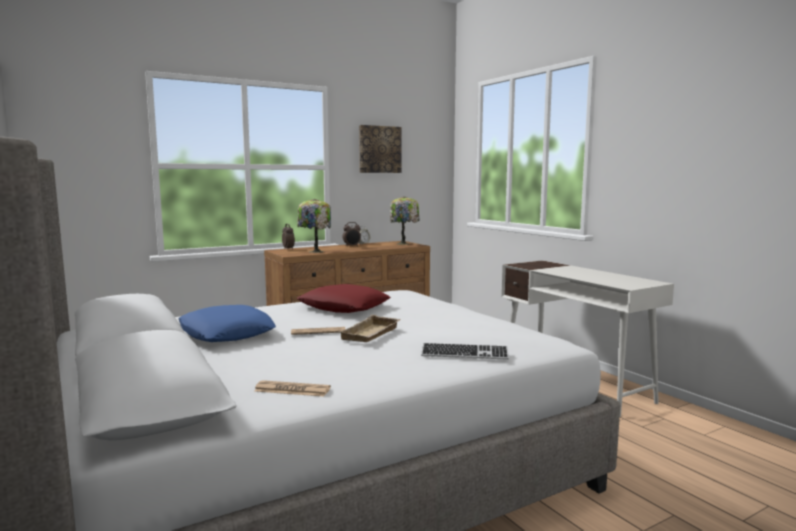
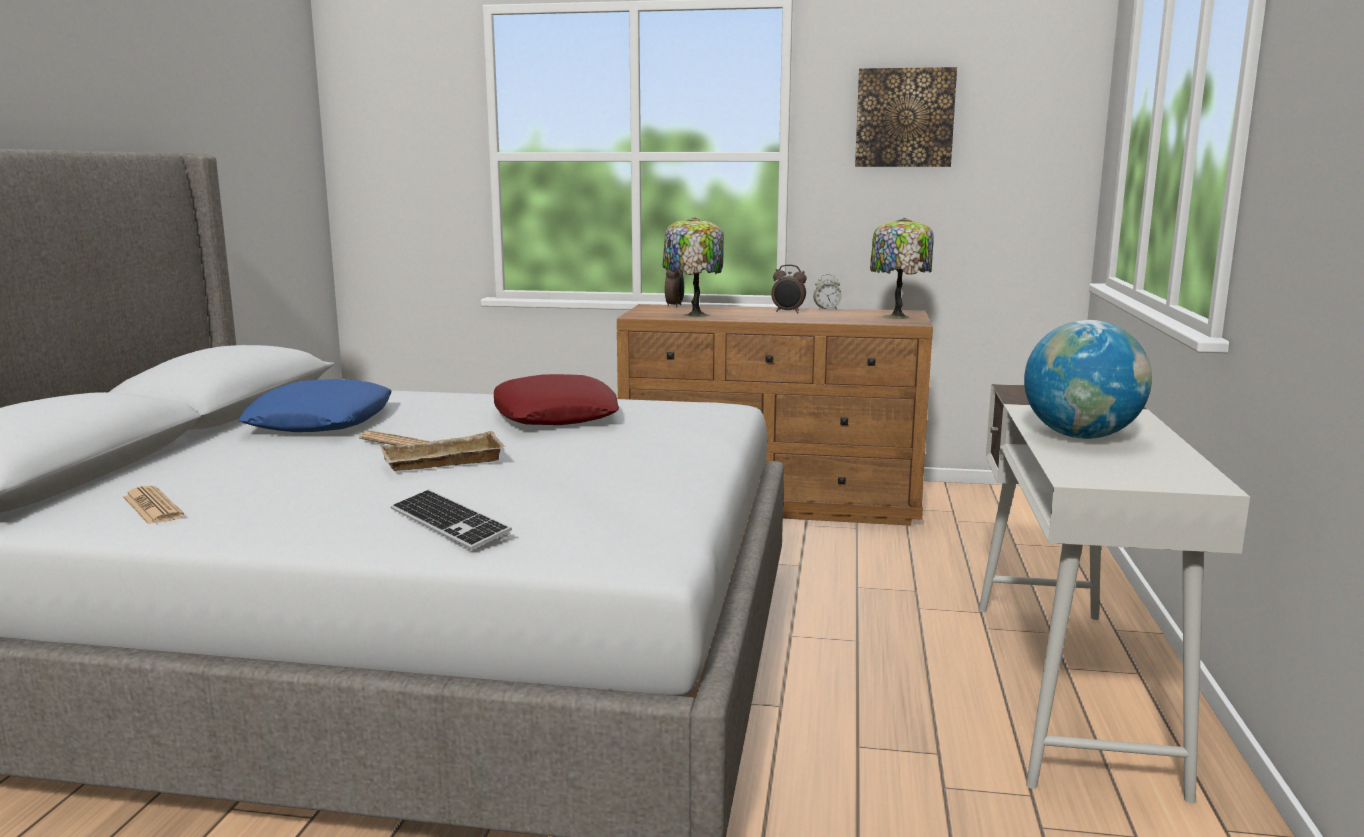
camera: 40 degrees right, 5 degrees up
(586, 275) = (1081, 436): none -> globe

